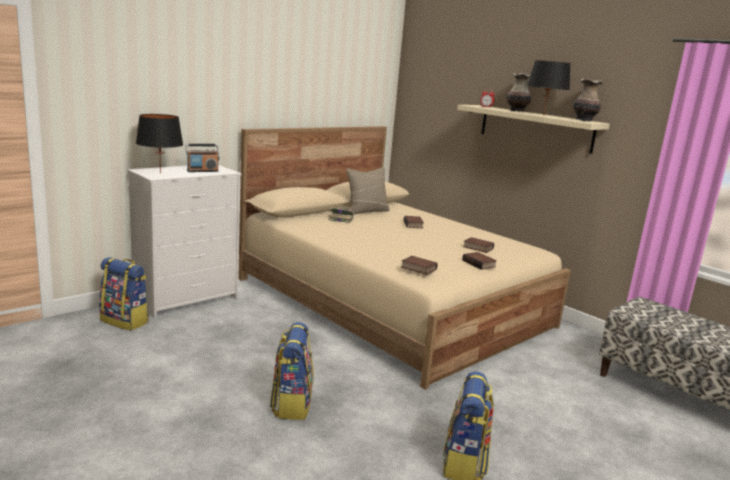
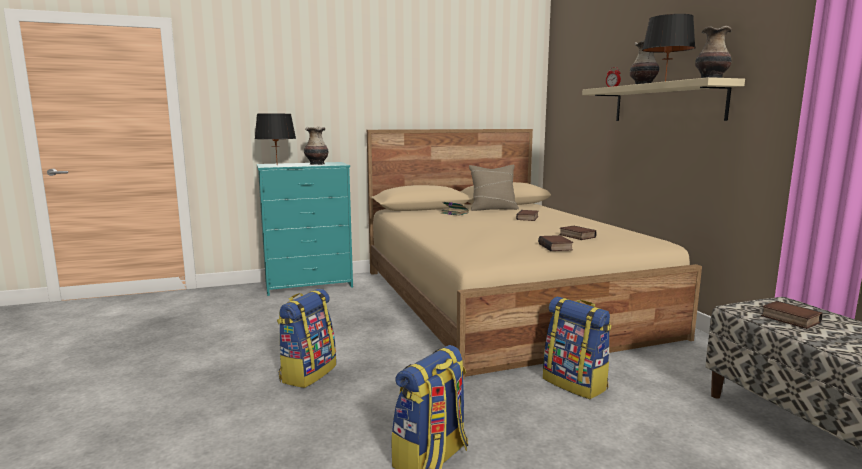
camera: 25 degrees right, 5 degrees down
(125, 321) = (243, 296): backpack -> backpack (575, 384)
(187, 299) = (309, 284): white dresser -> turquoise dresser
(202, 171) = (317, 164): radio -> vase
(417, 268) = (469, 245): book -> book (789, 319)

